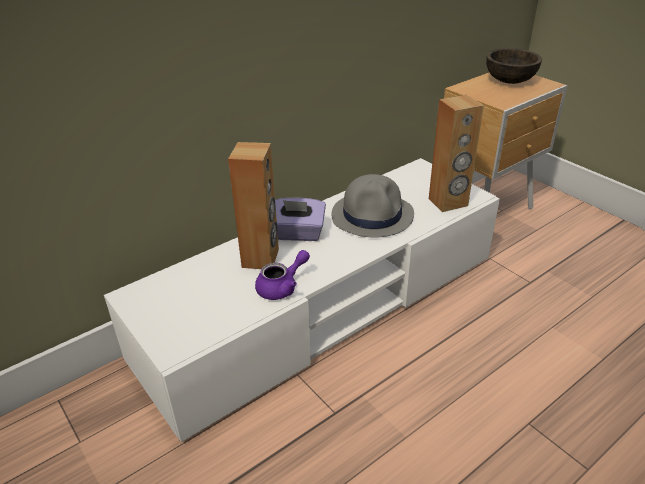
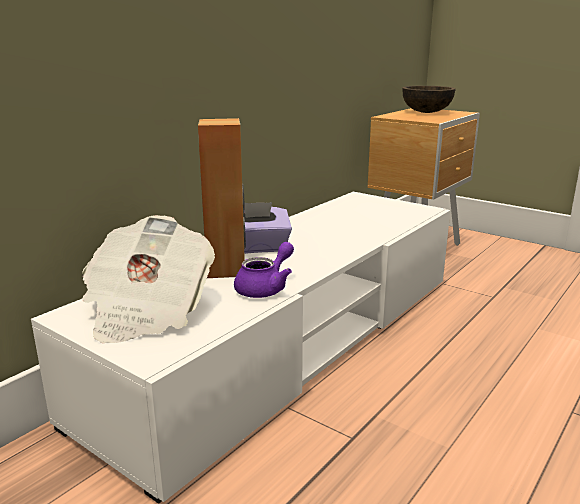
camera: 15 degrees left, 15 degrees down
(185, 299) = (147, 310): none -> newspaper
(373, 215) = (332, 229): grey hat -> none
(448, 202) = (403, 215): brown speaker -> none

